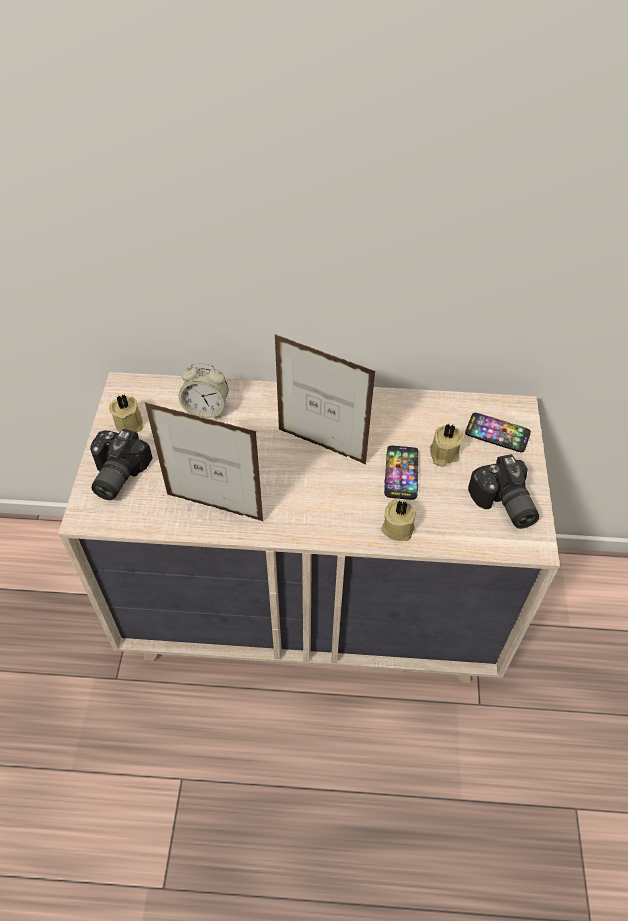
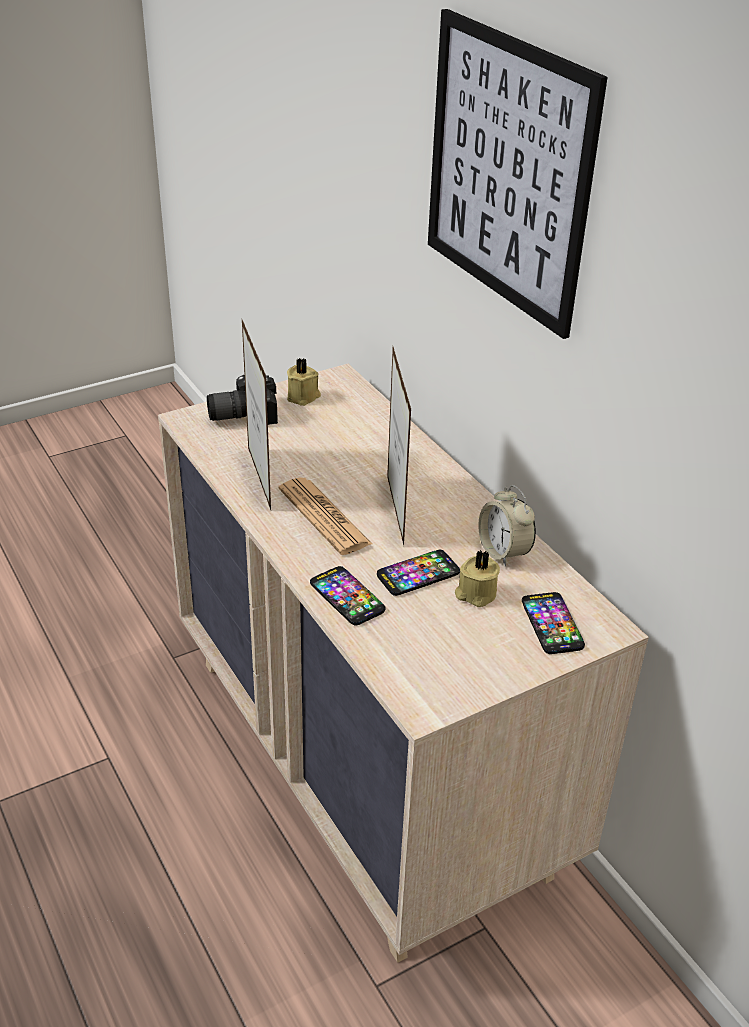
camera: 55 degrees right, 15 degrees down
(206, 409) = (364, 427): alarm clock -> alarm clock (503, 552)
(296, 492) = (324, 517): none -> newspaper
(308, 140) = (507, 171): none -> picture
(397, 527) = (347, 597): beige candle -> phone
(502, 505) = (453, 663): camera -> none

